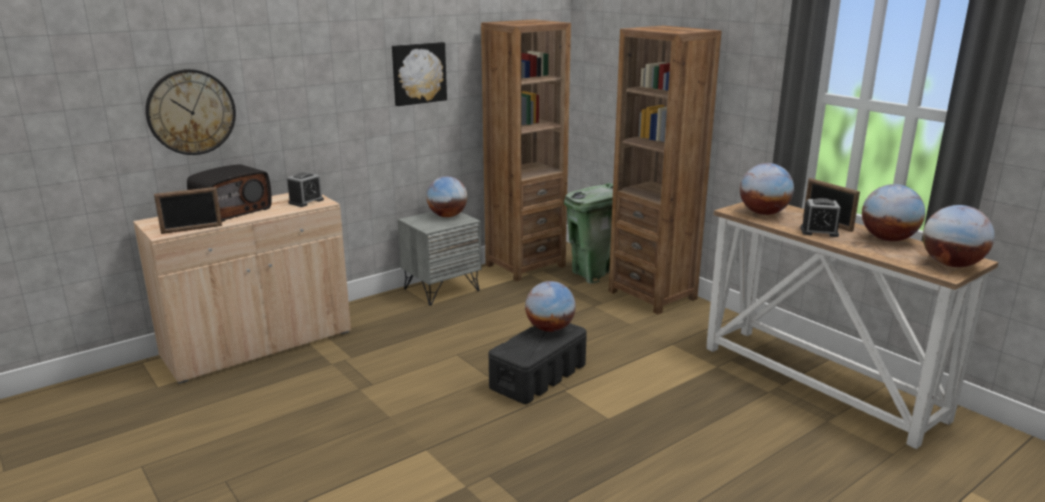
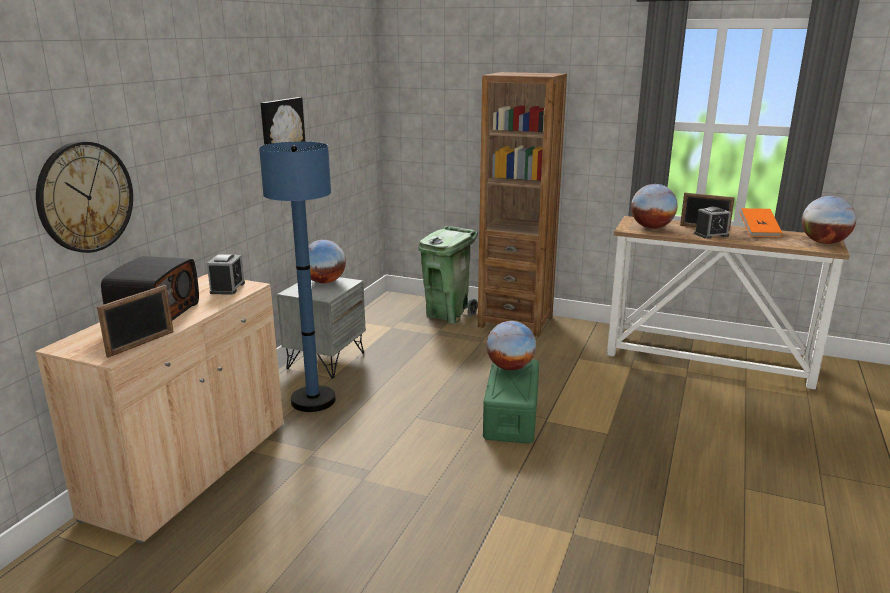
camera: 30 degrees left, 0 degrees up
(395, 319) = (313, 400): none -> blue floor lamp
(525, 266) = (378, 320): brown bookcase -> none
(538, 377) = (511, 416): black storage box -> green storage box
(887, 239) = (759, 232): globe -> orange book

